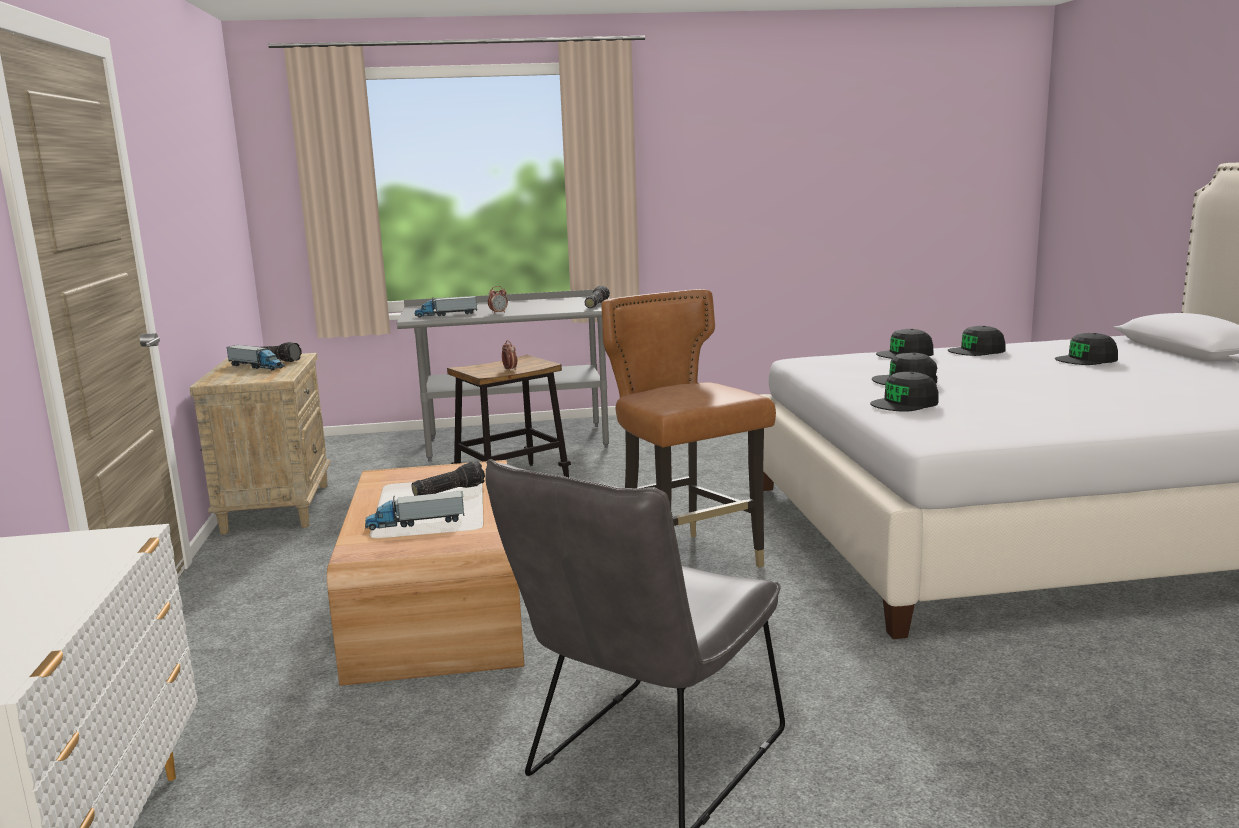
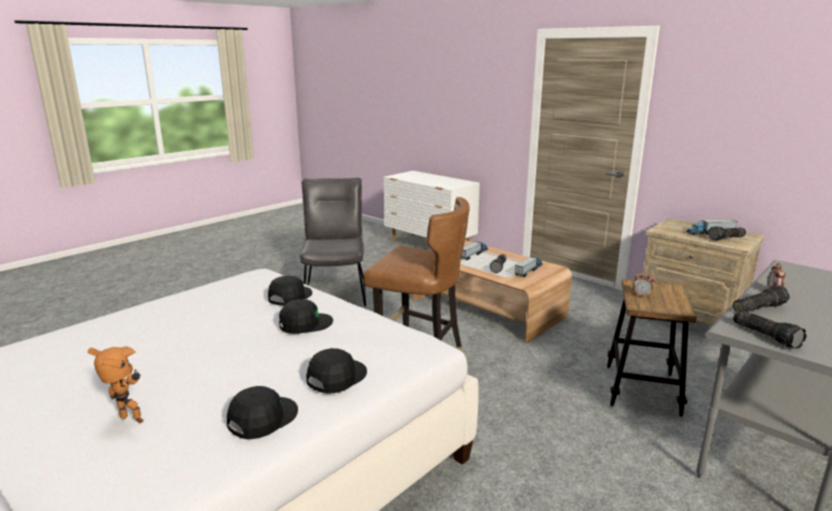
camera: 140 degrees right, 5 degrees up
(446, 314) = (795, 278): toy truck -> toy truck (529, 270)
(547, 310) = (757, 308): none -> flashlight
(1086, 359) = (129, 422): black cap -> toy robot

